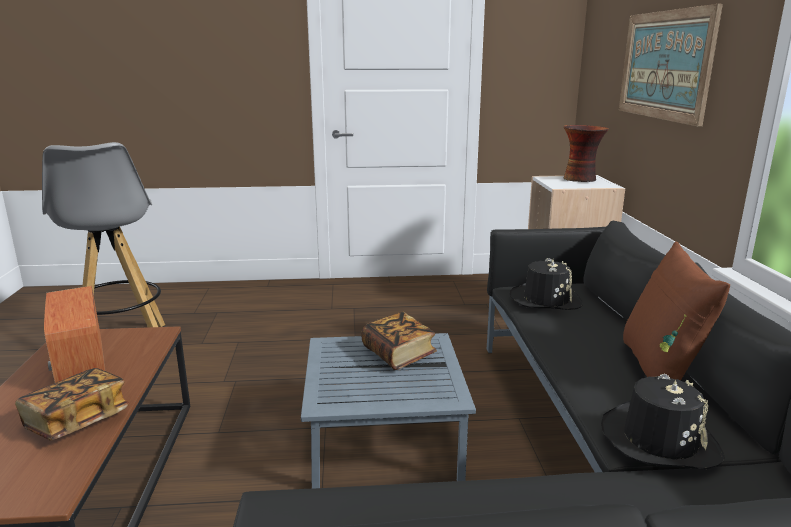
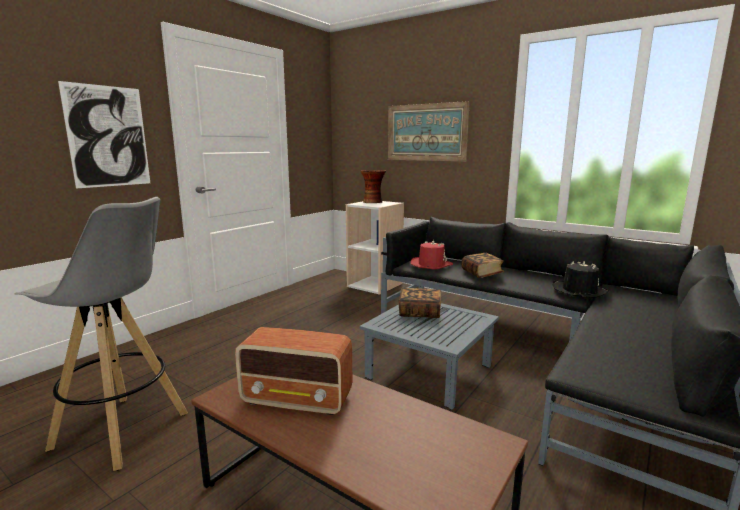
camera: 50 degrees left, 5 degrees down
(77, 421) = (396, 416): book -> book (481, 273)
(237, 72) = (108, 136): none -> picture
(545, 299) = (431, 265): black hat -> red hat
(660, 371) = (527, 273): brown pillow -> none

